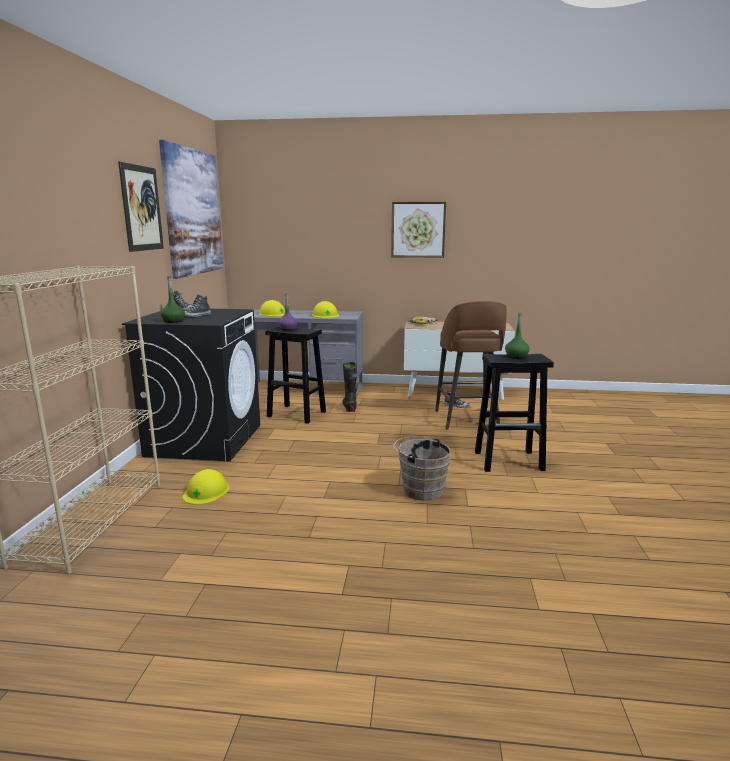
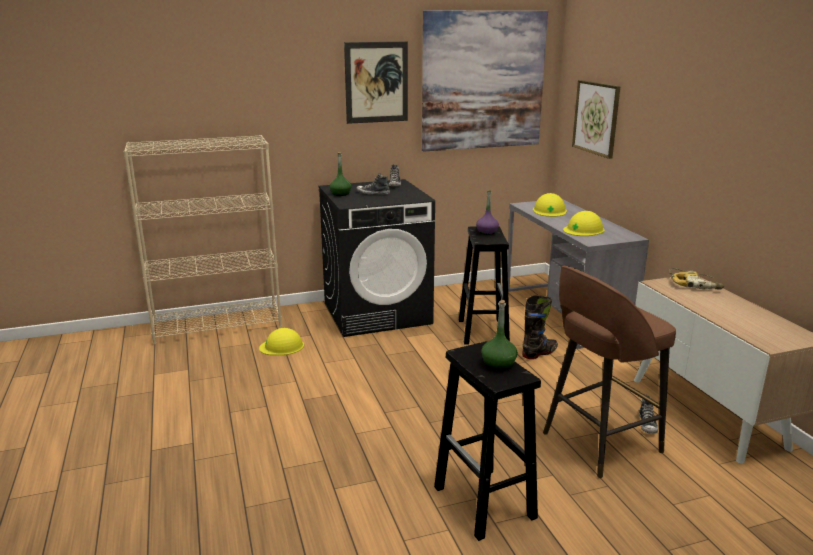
camera: 65 degrees right, 5 degrees up
(418, 230) = (733, 135): picture -> picture (596, 118)
(420, 489) = (353, 449): brown bucket -> none

